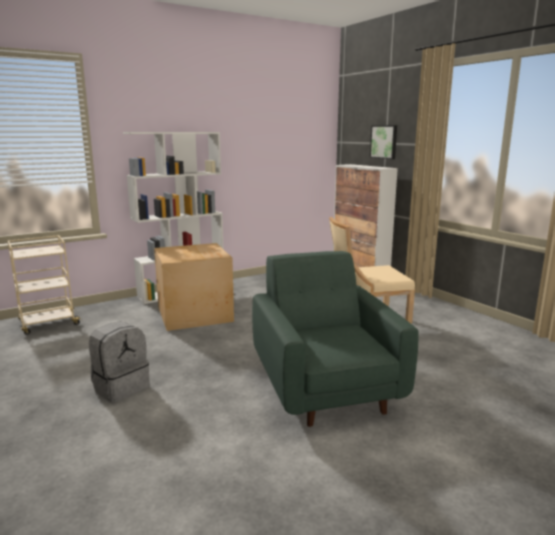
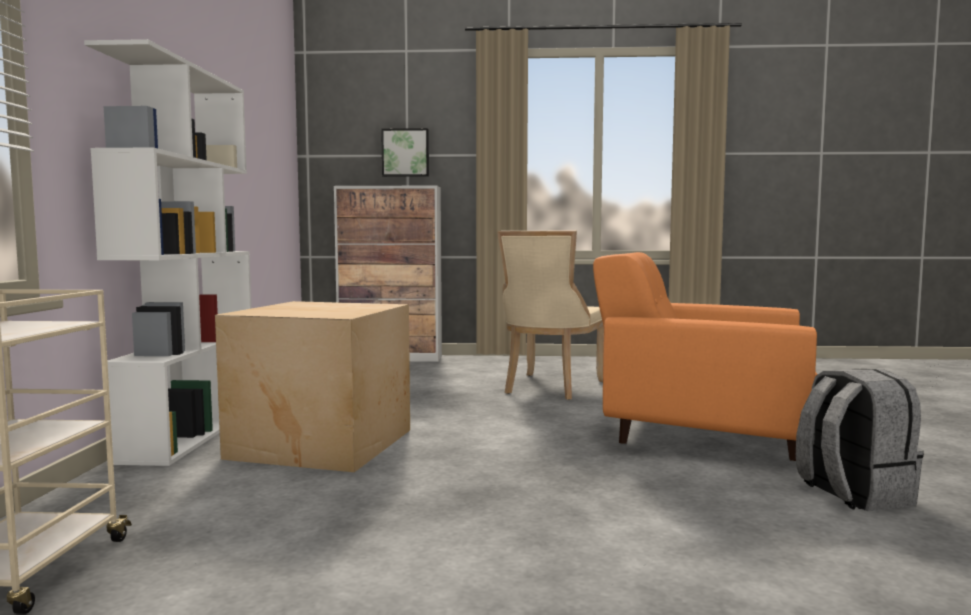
camera: 55 degrees left, 10 degrees down
(121, 387) = (556, 544): grey backpack -> grey backpack (852, 494)
(325, 386) = (699, 434): green armchair -> orange armchair

